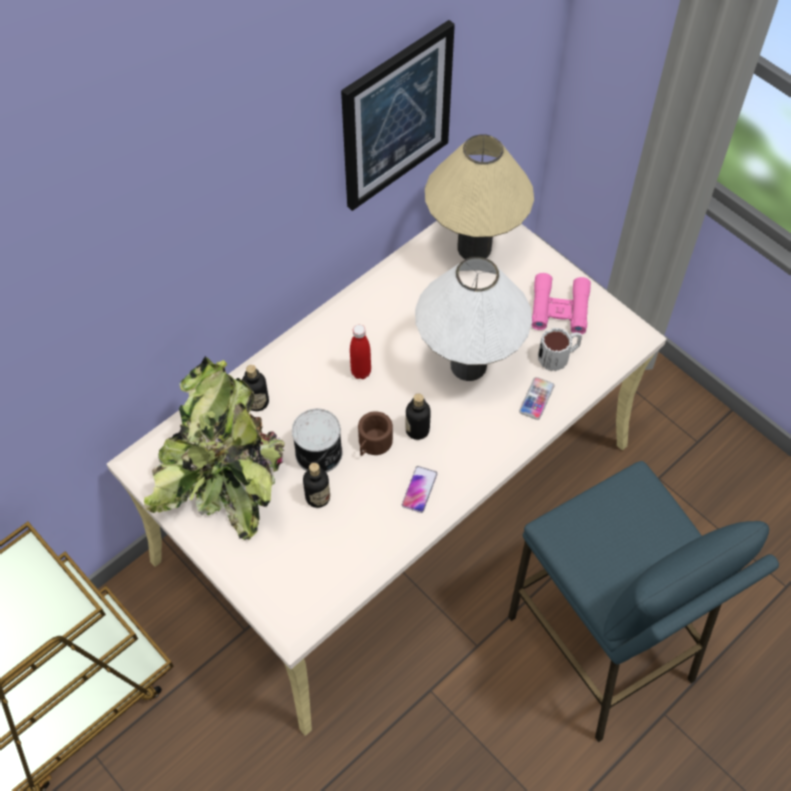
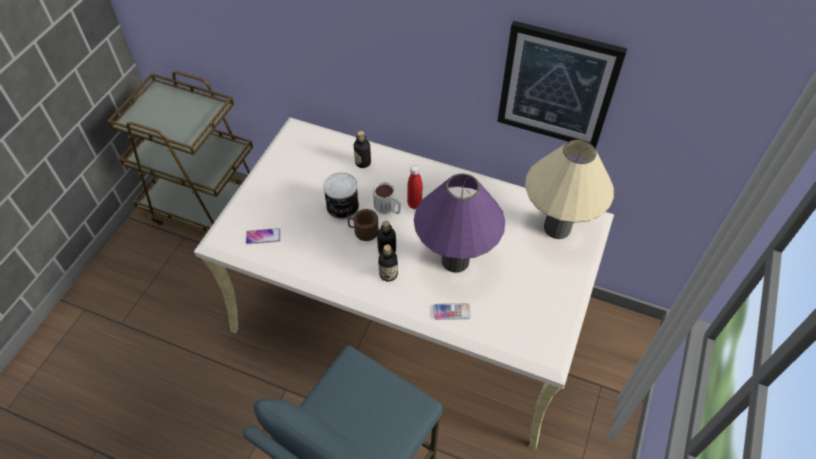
camera: 65 degrees right, 5 degrees down
(224, 477) = (302, 169): potted plant -> none
(317, 497) = (310, 218): bottle -> bottle (388, 274)
(419, 489) = (342, 269): phone -> phone (263, 236)
(468, 365) = (455, 260): white table lamp -> purple table lamp
(559, 309) = (539, 299): pink binoculars -> none
(559, 356) = (497, 313): mug -> mug (388, 208)

